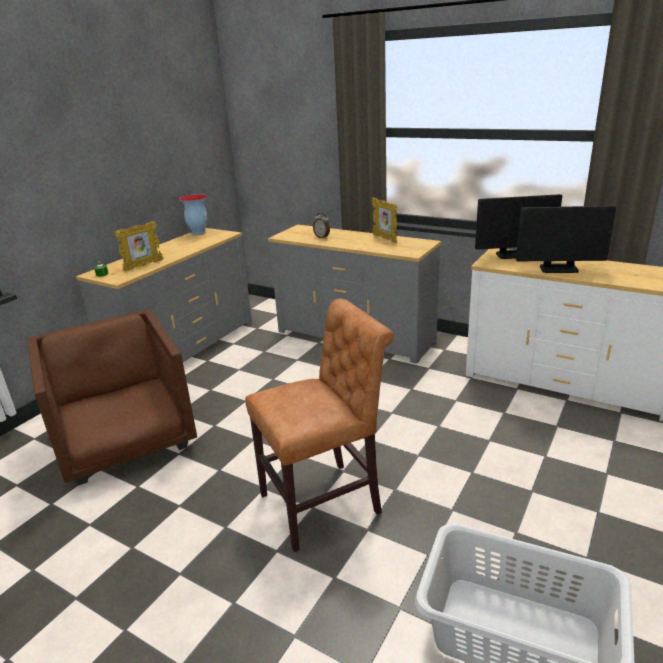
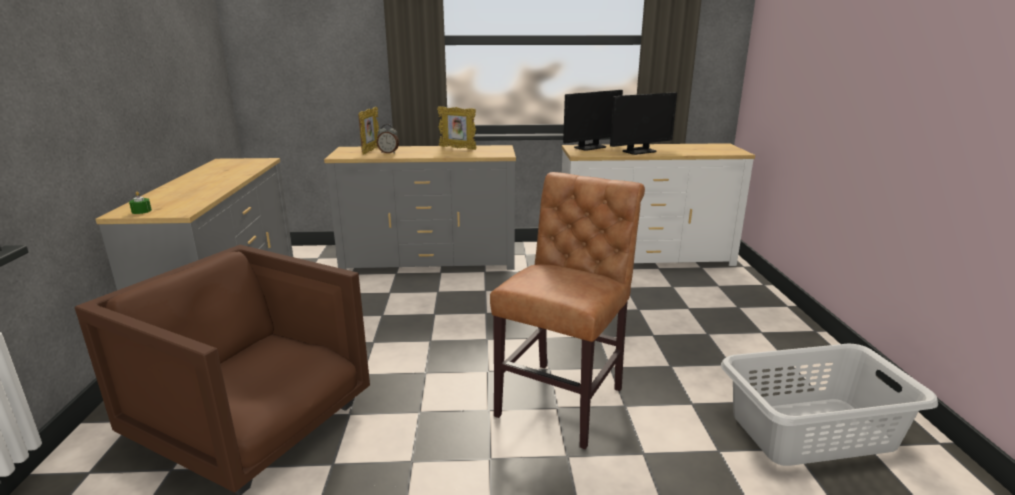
camera: 35 degrees left, 5 degrees down
(143, 266) = (195, 196): picture frame -> picture frame (371, 151)
(198, 232) = (217, 163): vase -> none

